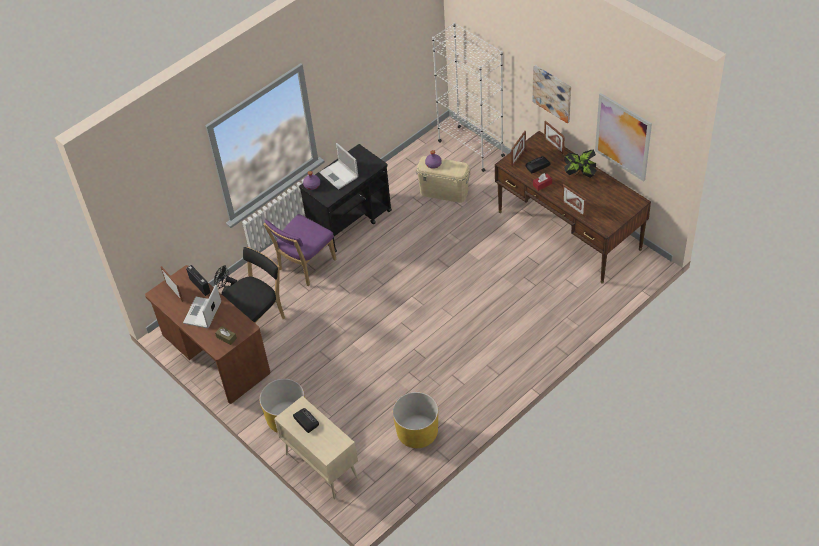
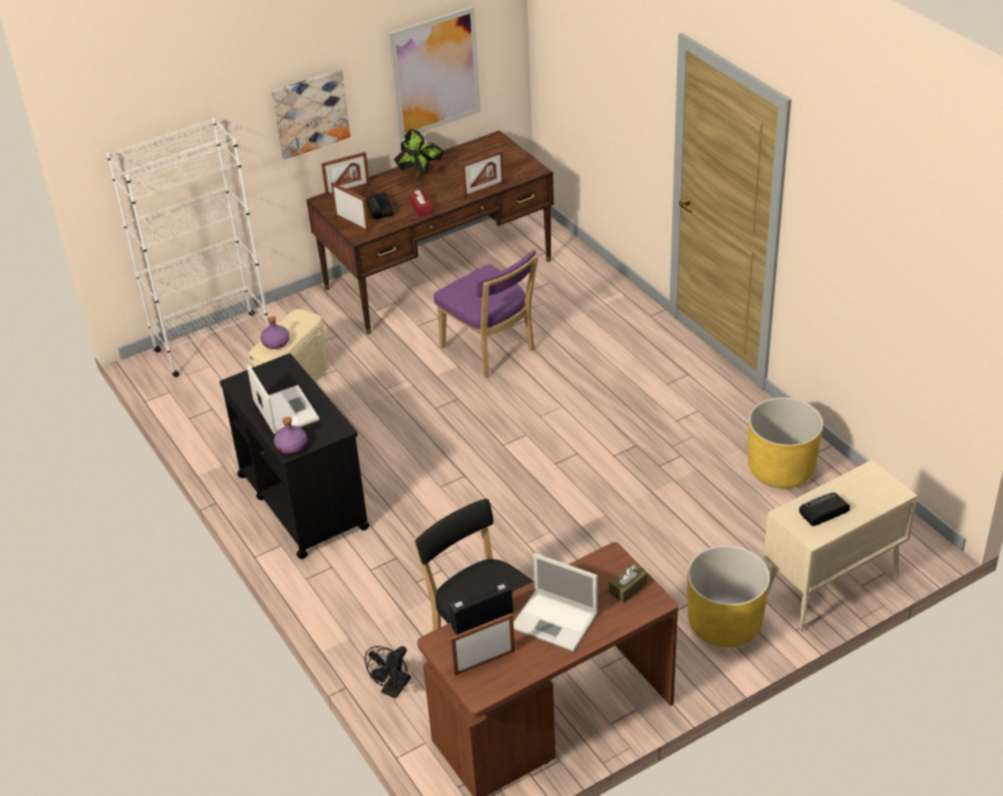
camera: 80 degrees left, 10 degrees down
(305, 266) = (381, 570): purple chair -> purple chair (490, 351)
(339, 175) = (285, 410): laptop -> laptop turned 90 degrees counterclockwise

